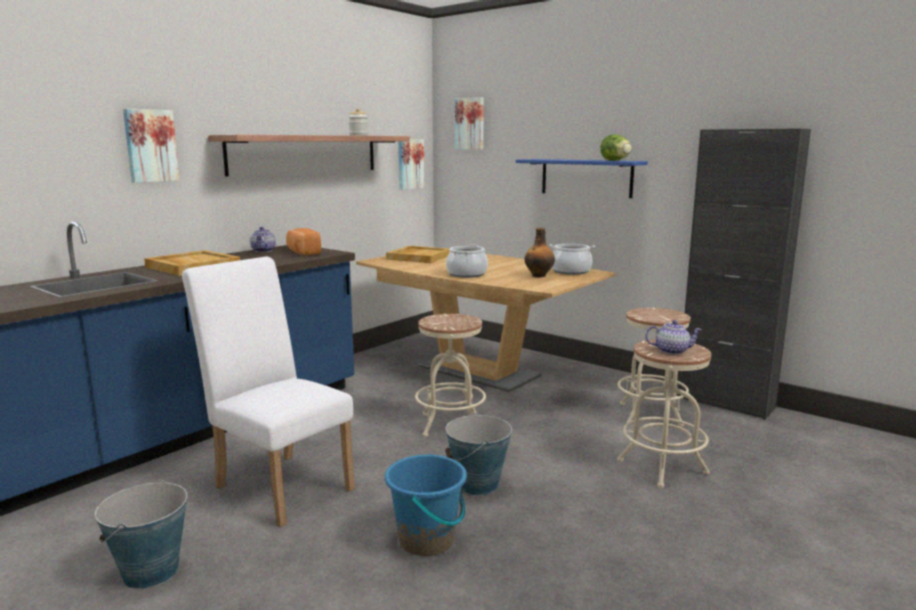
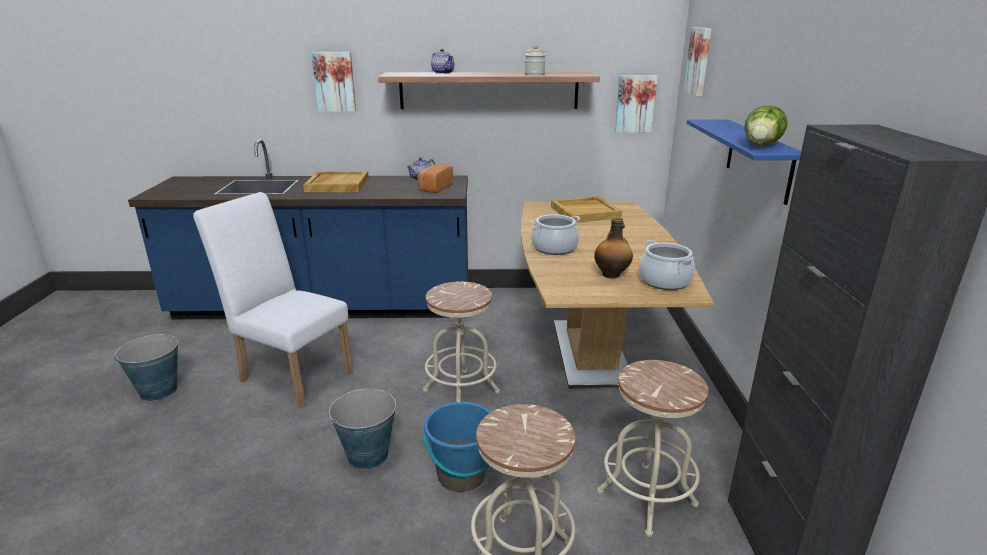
camera: 50 degrees right, 10 degrees up
(279, 483) = (291, 373): white chair -> white chair turned 60 degrees counterclockwise
(427, 540) = (260, 473): blue bucket -> blue bucket (461, 475)
(672, 351) = (518, 435): teapot -> teapot (443, 73)

